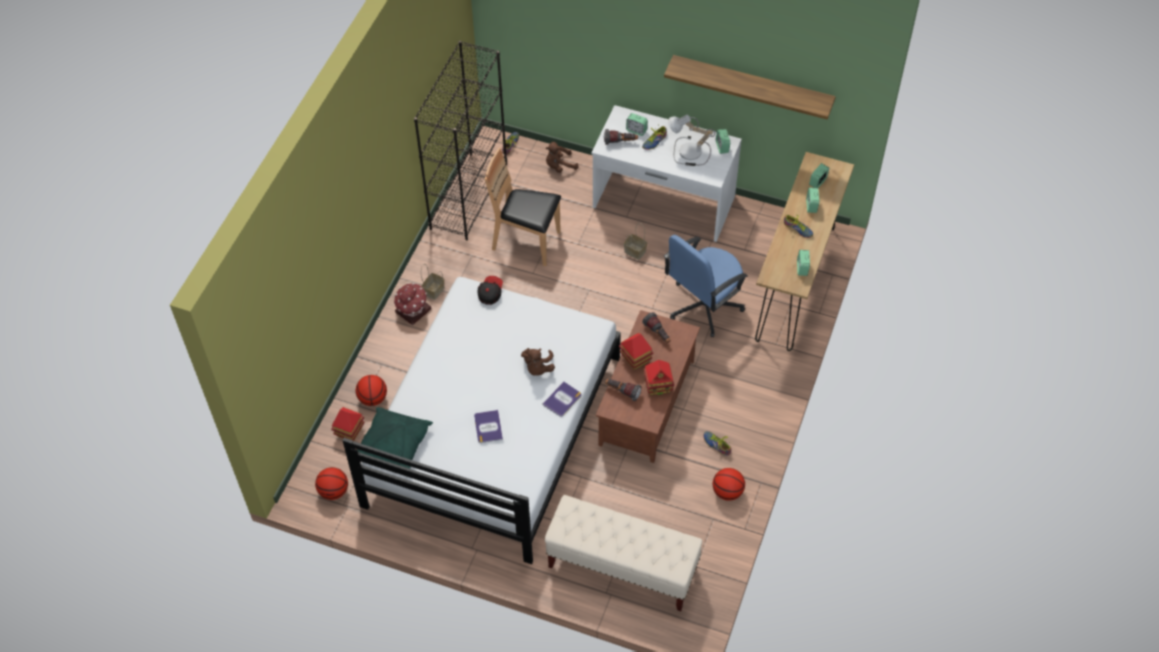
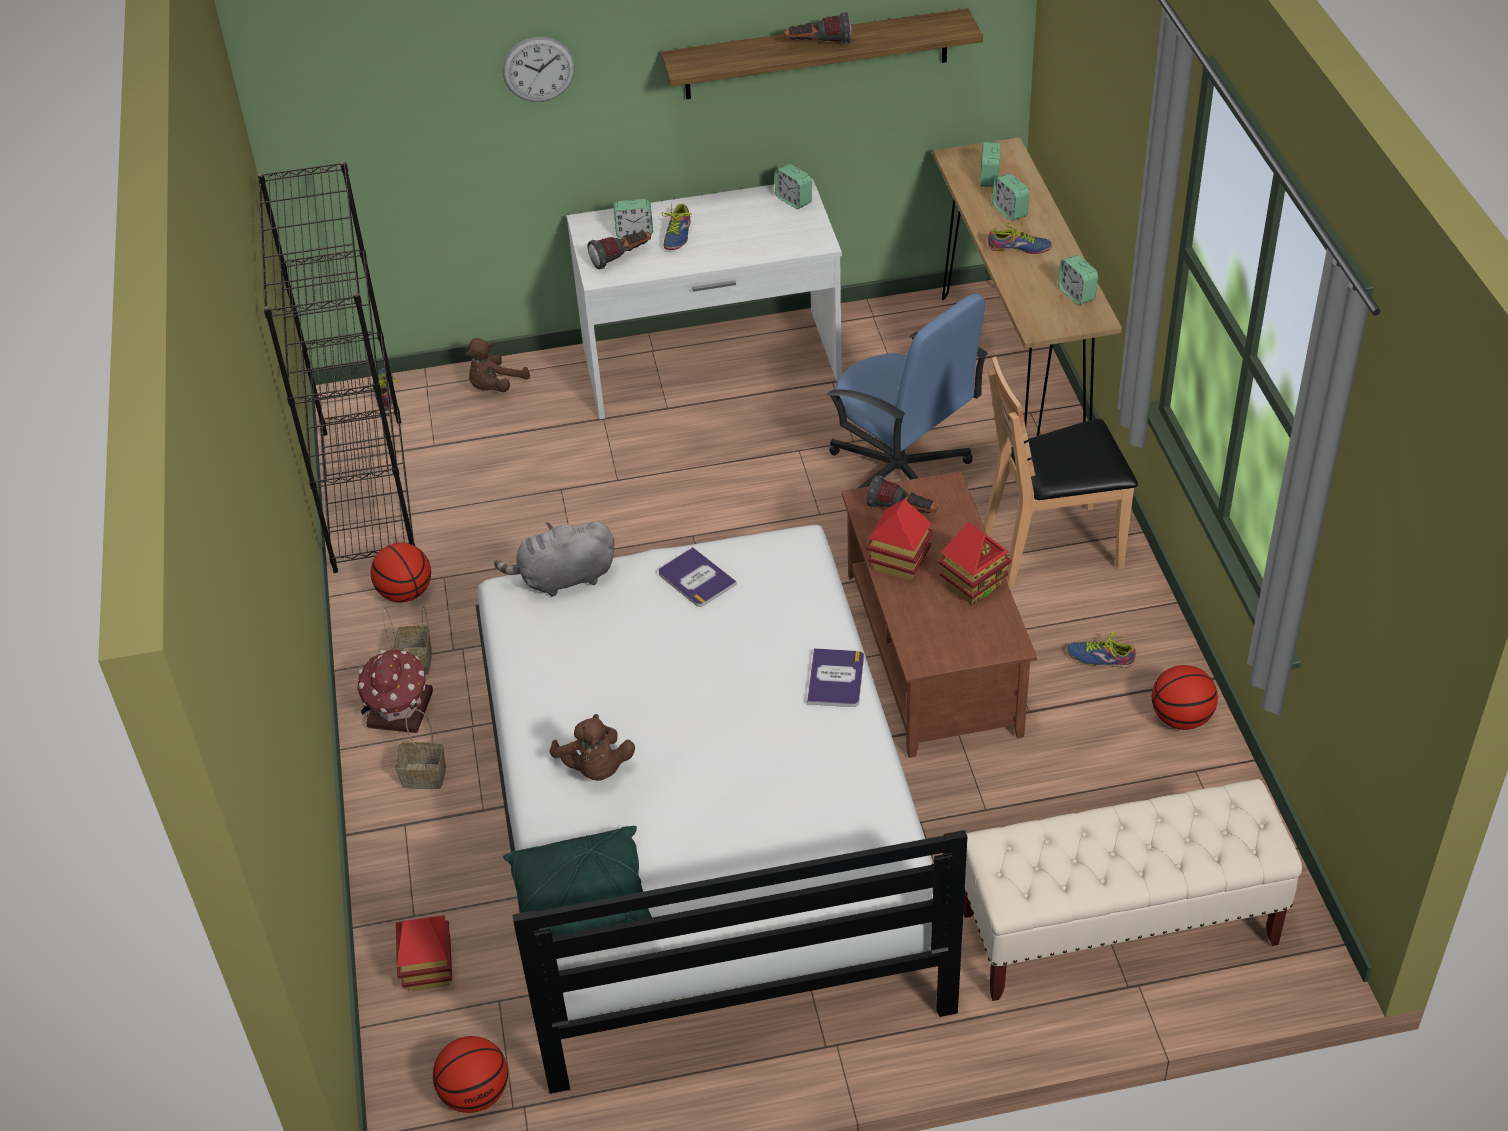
camera: 30 degrees left, 10 degrees down
(373, 398) = (431, 890): basketball -> basketball (405, 593)
(488, 427) = (740, 787): book -> book (696, 578)
(490, 293) = (563, 579): cap -> grey plush toy
(526, 242) = (527, 515): brown chair -> brown chair (1053, 547)
(538, 368) = (749, 652): brown plush toy -> brown plush toy (595, 768)
(611, 39) = (538, 69): none -> wall clock
(622, 392) = (921, 622): flashlight -> flashlight (817, 44)
(634, 251) = (721, 449): basket -> basket (422, 777)
(688, 153) = (747, 228): table lamp -> none
(703, 306) = (900, 474): blue office chair -> blue office chair turned 60 degrees counterclockwise

